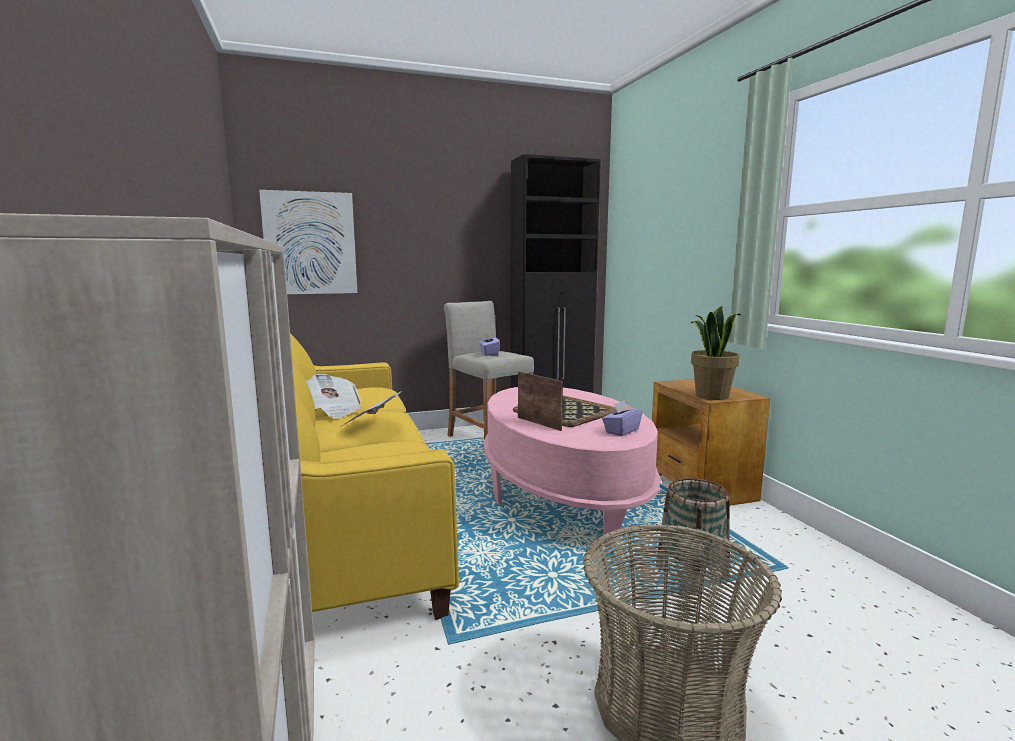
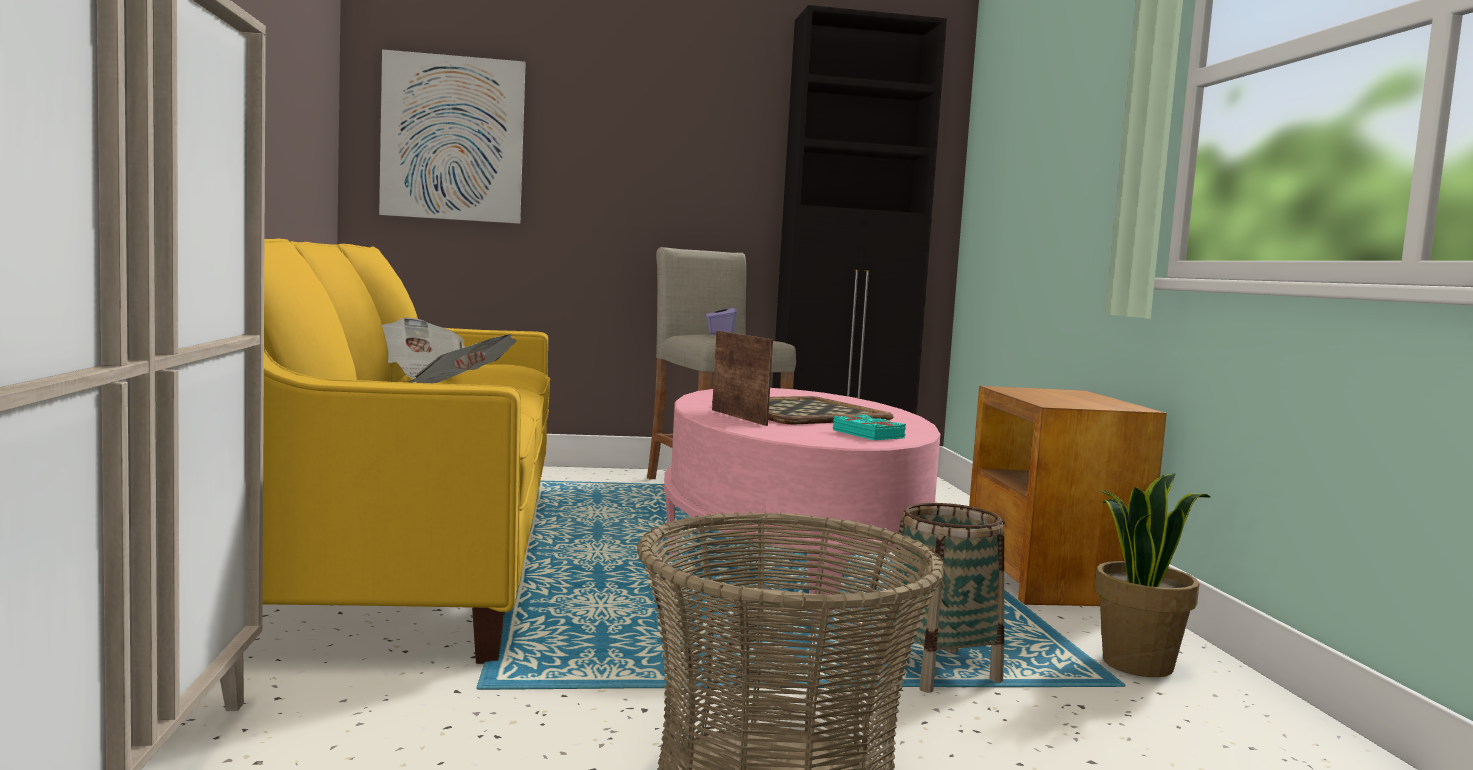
camera: 10 degrees right, 5 degrees down
(621, 431) = (869, 434): purple tissue box -> turquoise book
(711, 396) = (1059, 402): potted plant -> potted plant (1136, 663)

